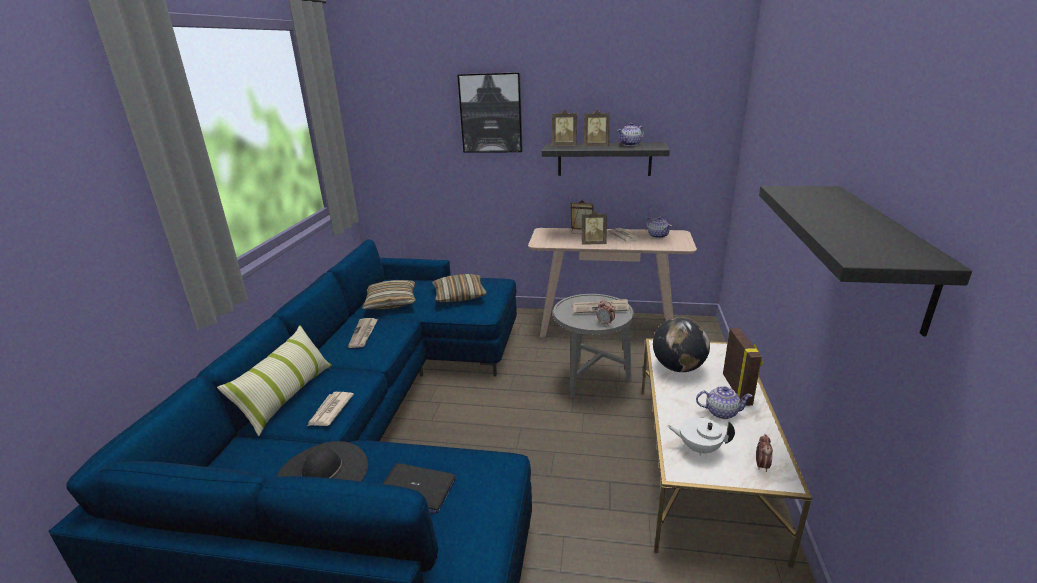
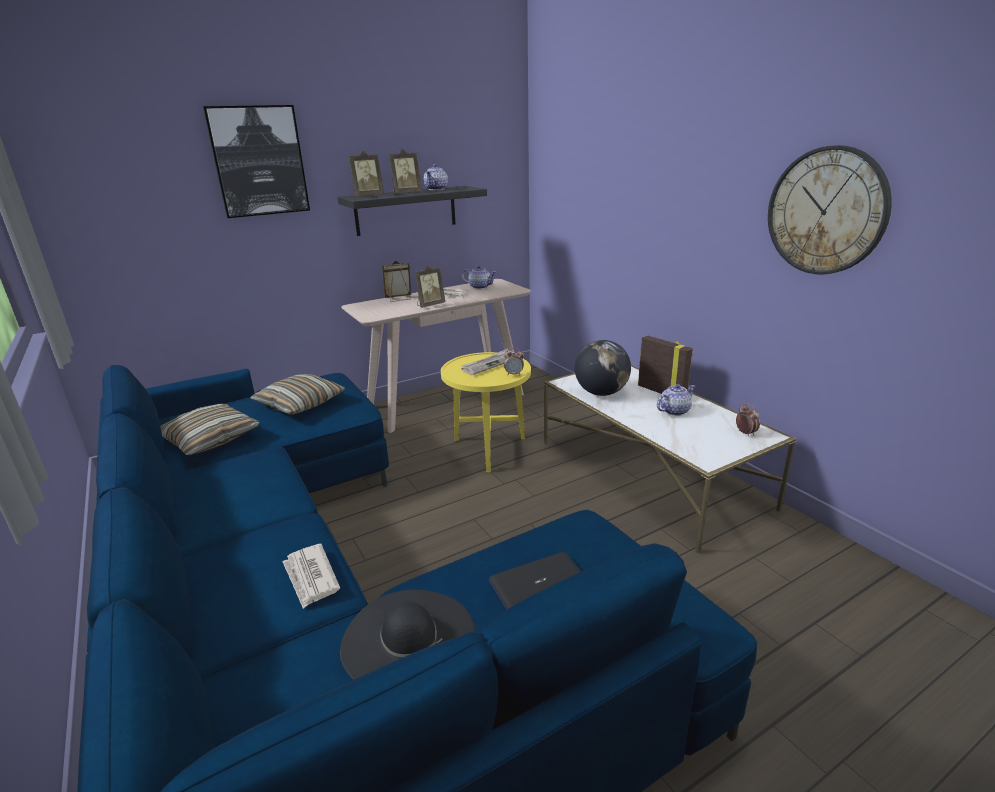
camera: 40 degrees left, 0 degrees up
(287, 396) = (212, 595): pillow -> none
(364, 334) = (224, 483): newspaper -> none
(591, 381) = (489, 451): grey side table -> yellow side table
(698, 448) = (695, 440): white teapot -> none
(882, 253) = (826, 211): black shelf -> wall clock

